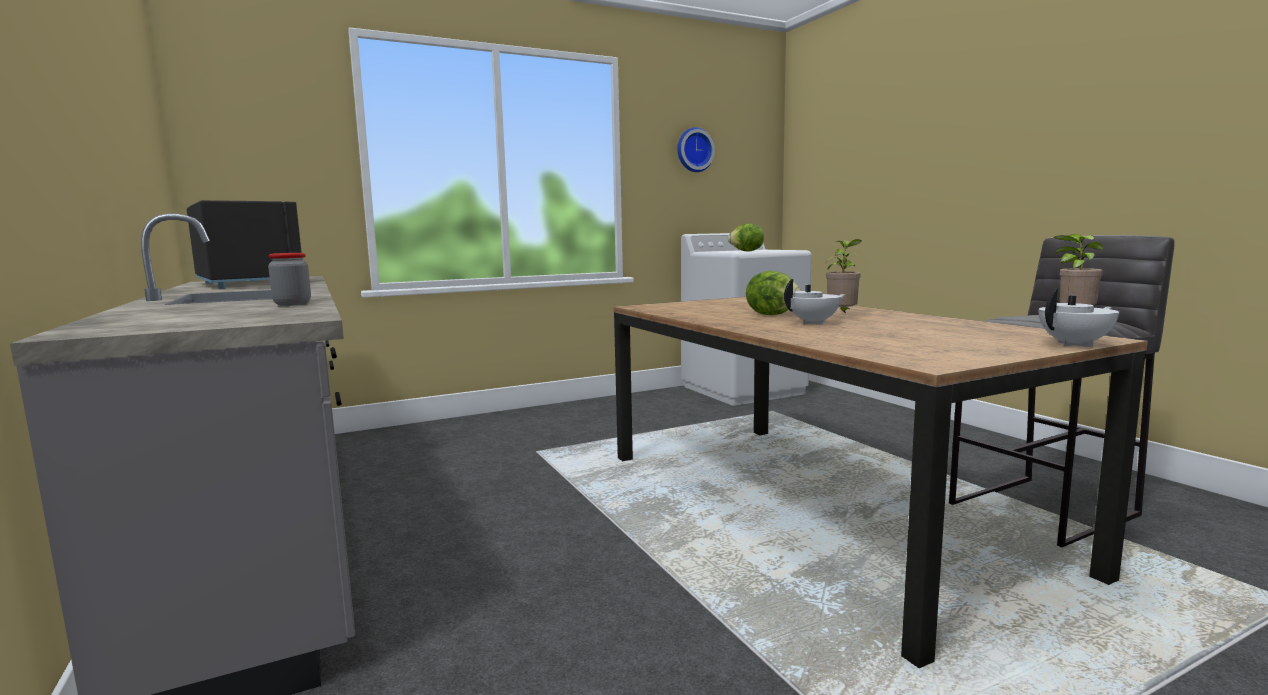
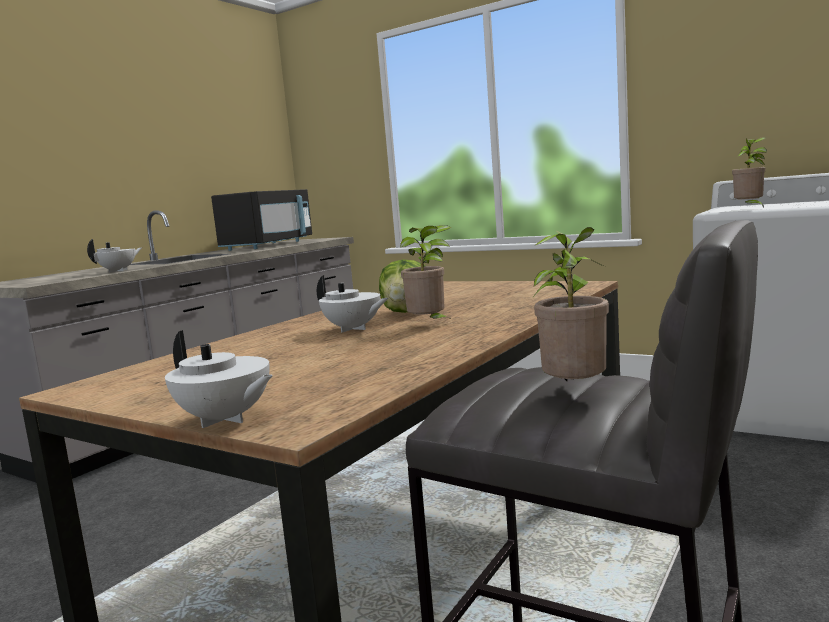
camera: 60 degrees right, 0 degrees up
(292, 304) = (118, 271): jar -> white teapot
(694, 150) = (745, 60): wall clock -> none
(747, 251) = (749, 208): lettuce -> potted plant

